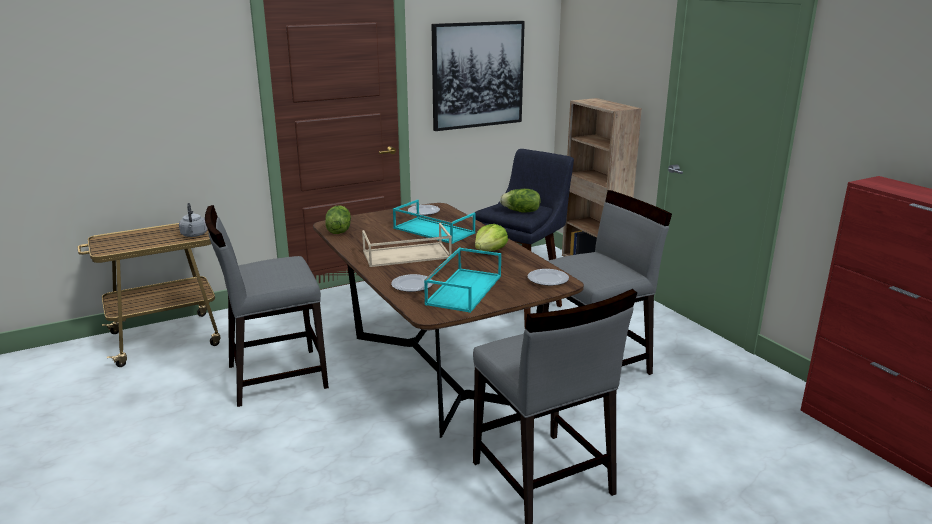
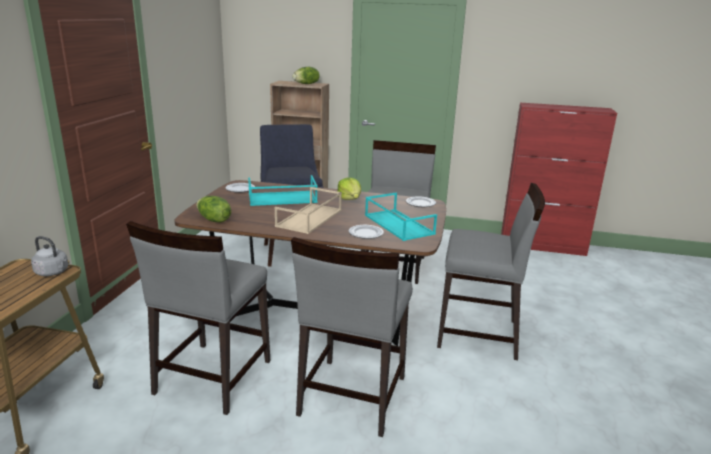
camera: 50 degrees left, 0 degrees up
(326, 450) = (351, 396): none -> grey chair
(477, 75) = (186, 68): picture -> none
(521, 211) = (300, 172): lettuce -> lettuce (306, 84)

